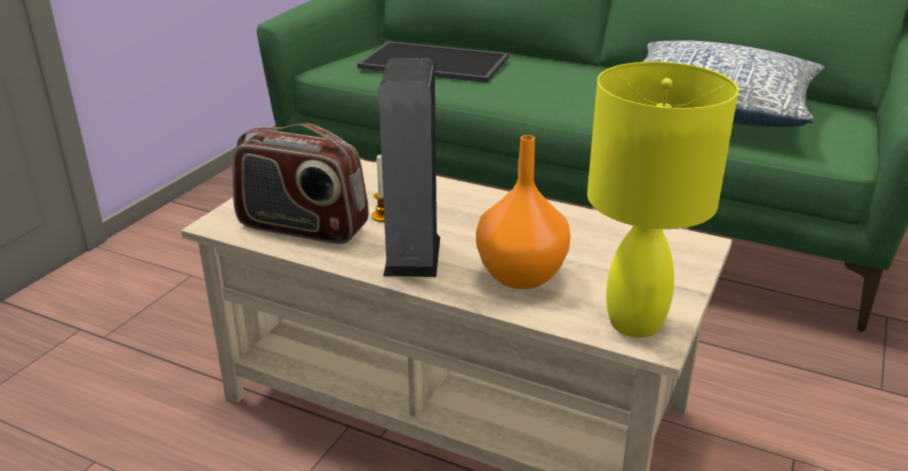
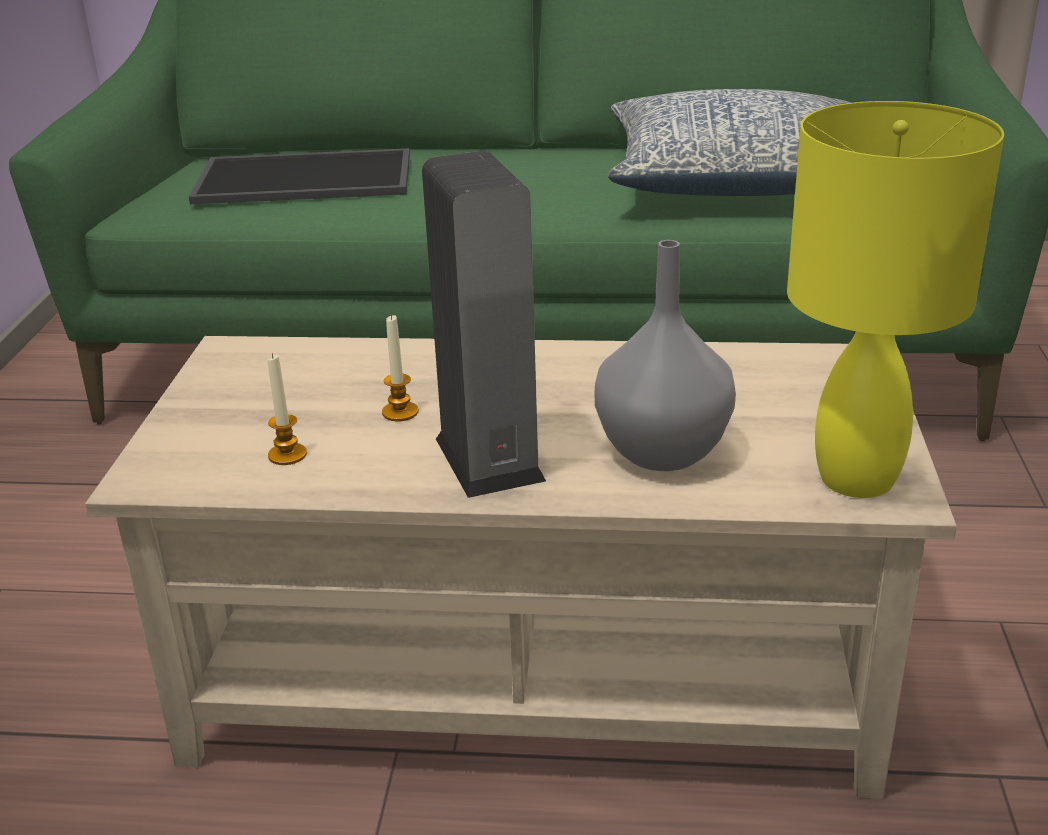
camera: 20 degrees left, 0 degrees up
(302, 227) = (287, 455): radio -> candle
(523, 276) = (665, 451): orange vase -> grey vase

